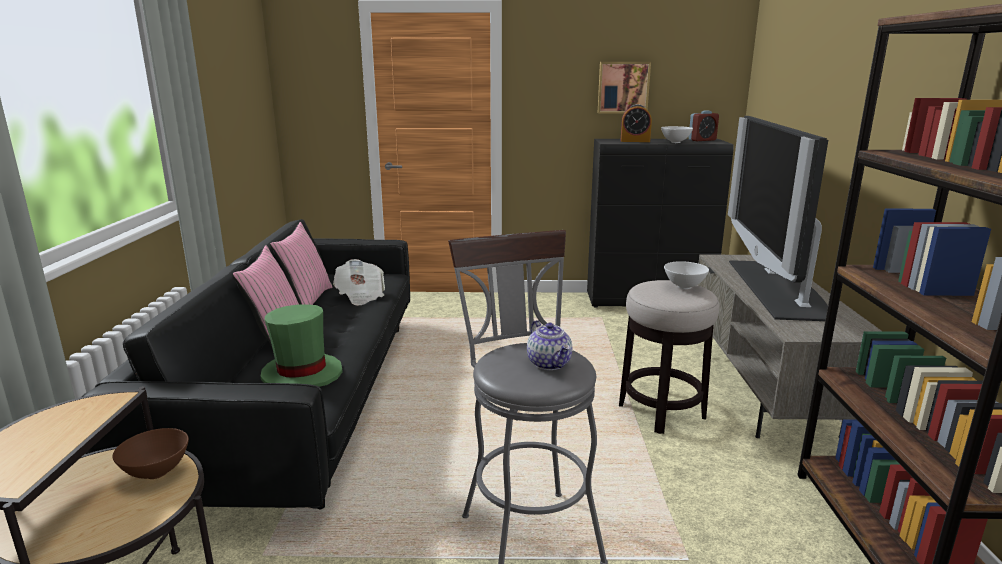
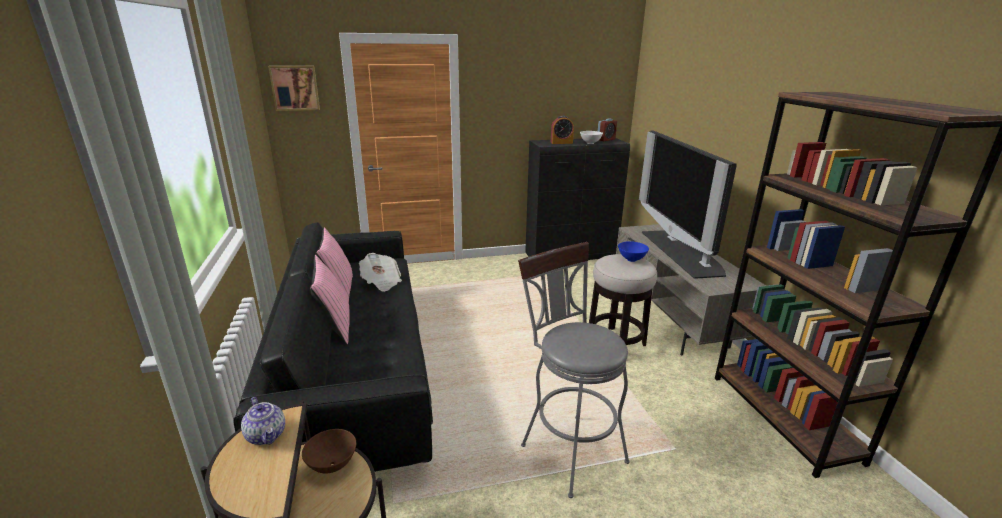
camera: 15 degrees left, 5 degrees up
(302, 374) = (379, 359): green hat -> none
(550, 363) = (596, 340): teapot -> teapot (267, 435)
(623, 87) = (549, 101): picture -> picture (295, 88)
(684, 287) = (632, 260): white bowl -> blue bowl

